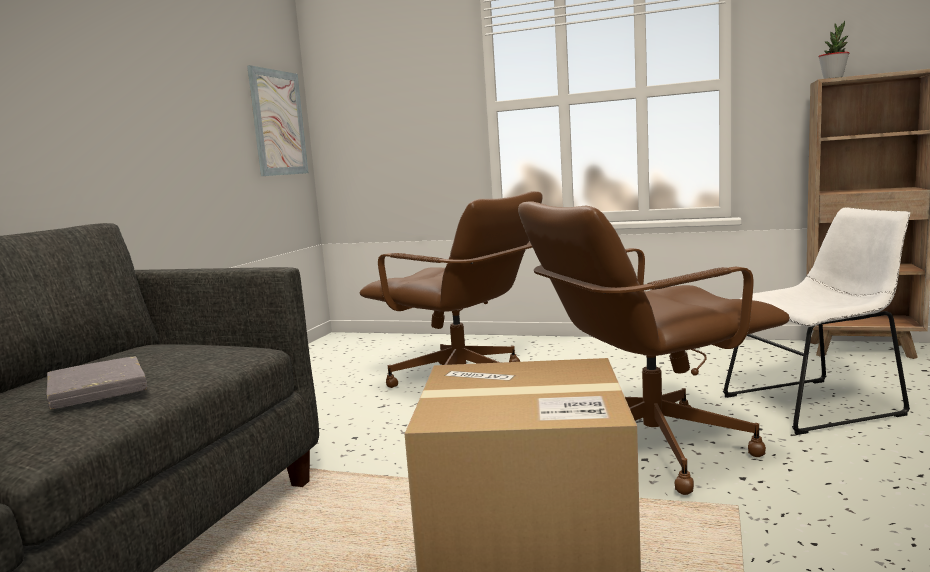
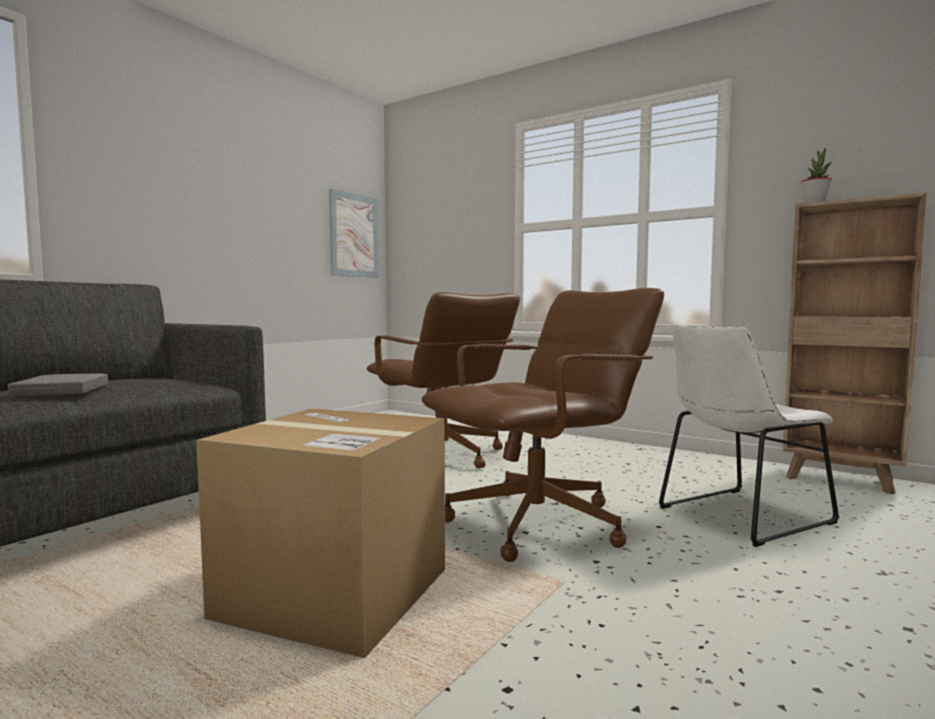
camera: 15 degrees right, 5 degrees down
(649, 448) = (539, 524): brown office chair -> brown office chair turned 150 degrees clockwise
(817, 404) = (739, 516): white chair -> white chair turned 150 degrees clockwise

